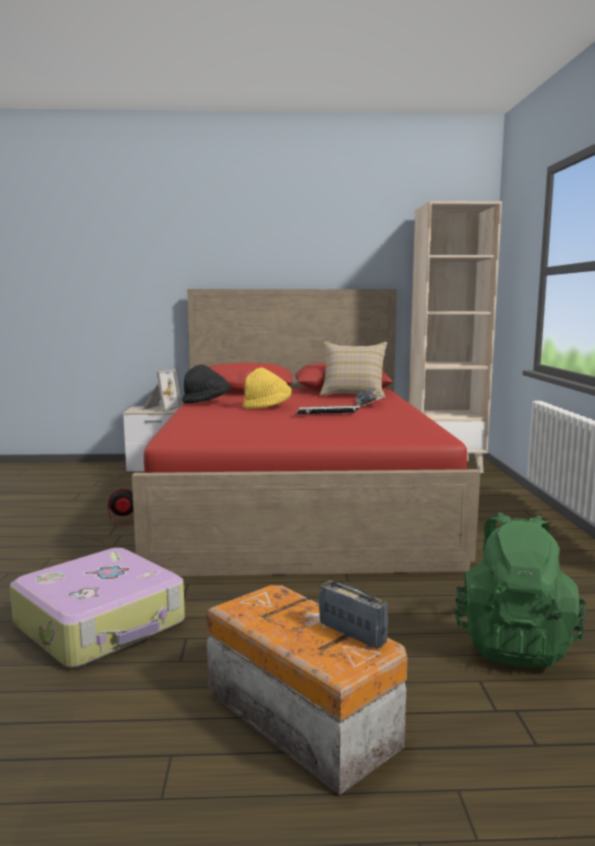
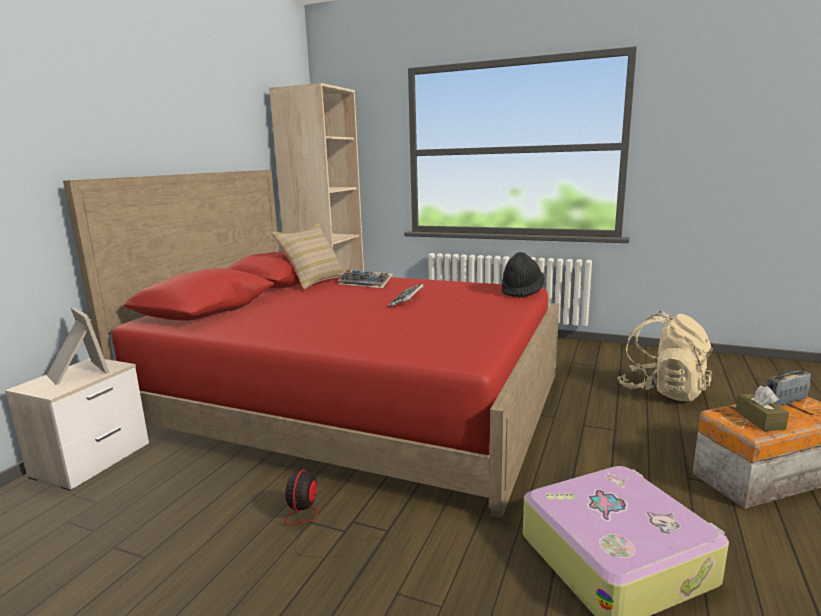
camera: 65 degrees left, 5 degrees up
(207, 402) = (259, 329): black hat -> black hat (521, 291)
(267, 407) = (332, 311): yellow hat -> none
(272, 612) = (759, 420): none -> brown tissue box
(513, 643) = (662, 391): green backpack -> beige backpack

